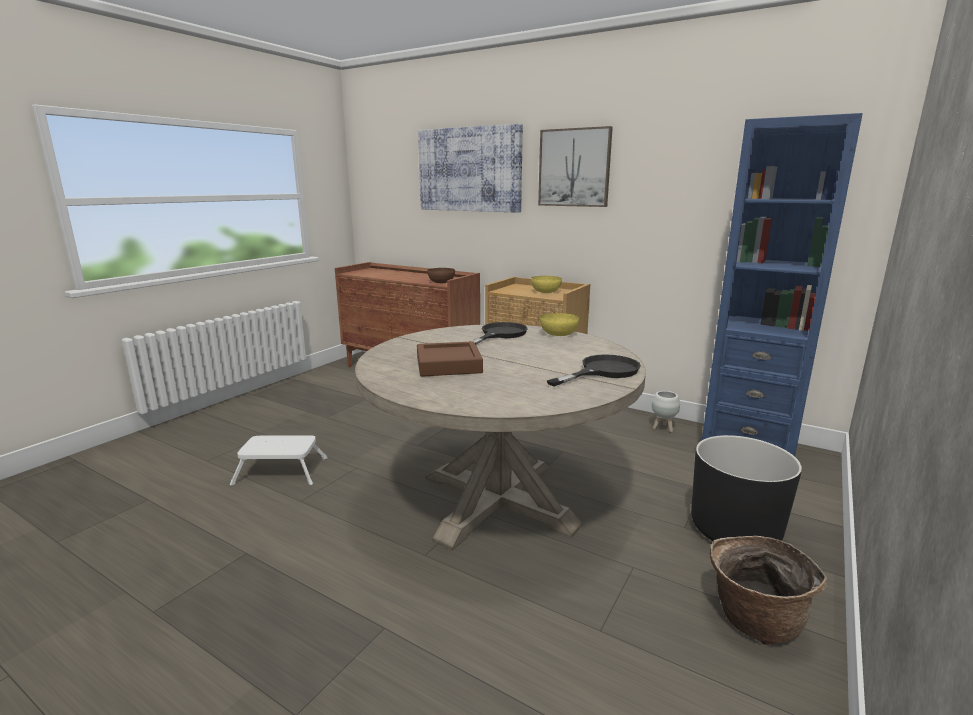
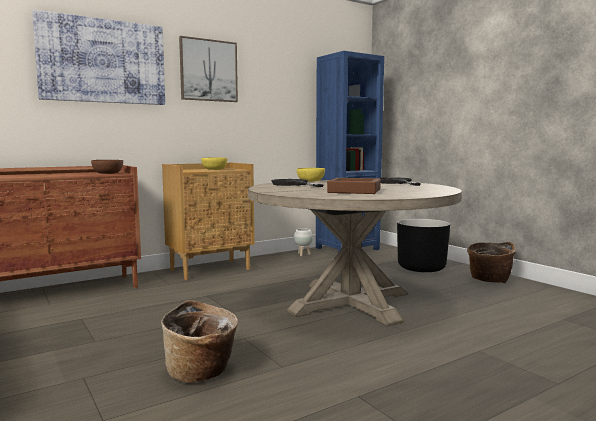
camera: 65 degrees left, 10 degrees down
(281, 470) = (201, 373): white step ladder -> basket

